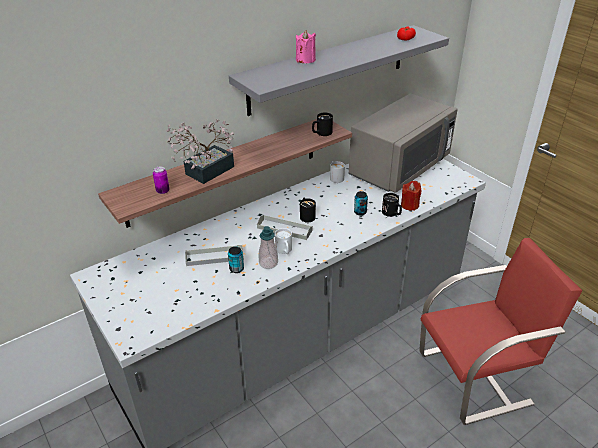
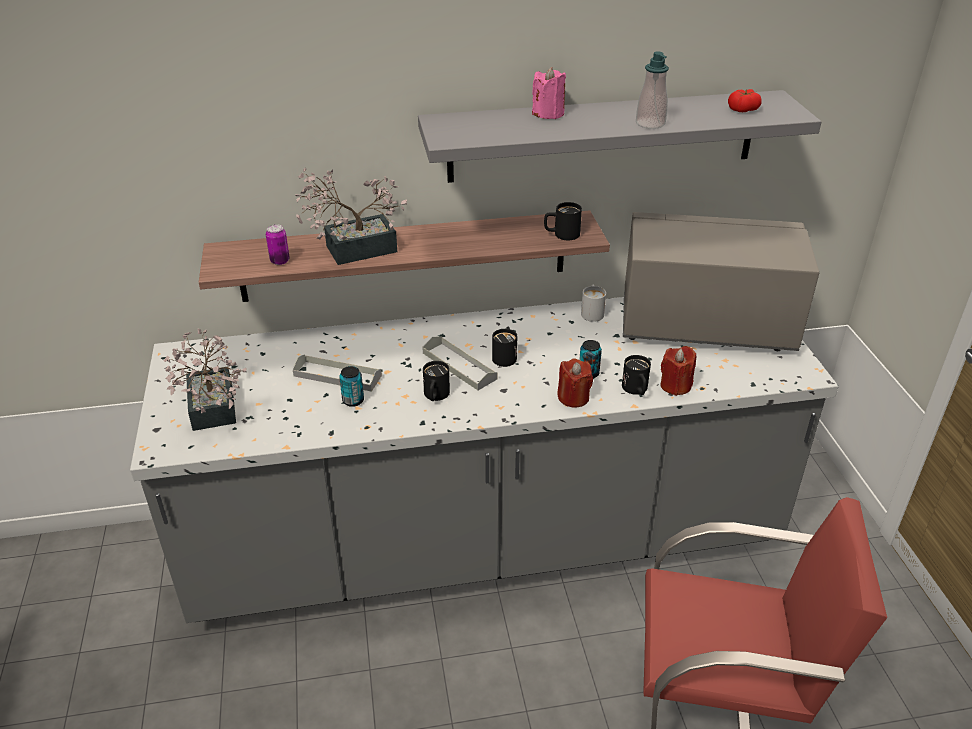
camera: 25 degrees right, 0 degrees up
(149, 305) = (212, 412): none -> potted plant
(268, 263) = (400, 406): soap dispenser -> soap dispenser (650, 123)
(284, 251) = (435, 396): white mug -> black mug
(362, 228) = (573, 397): none -> red candle
(399, 168) = (705, 324): grey microwave -> grey microwave turned 150 degrees counterclockwise

